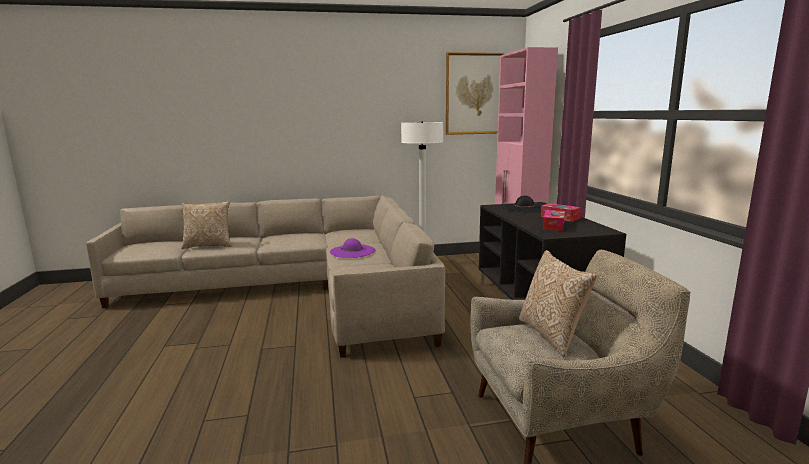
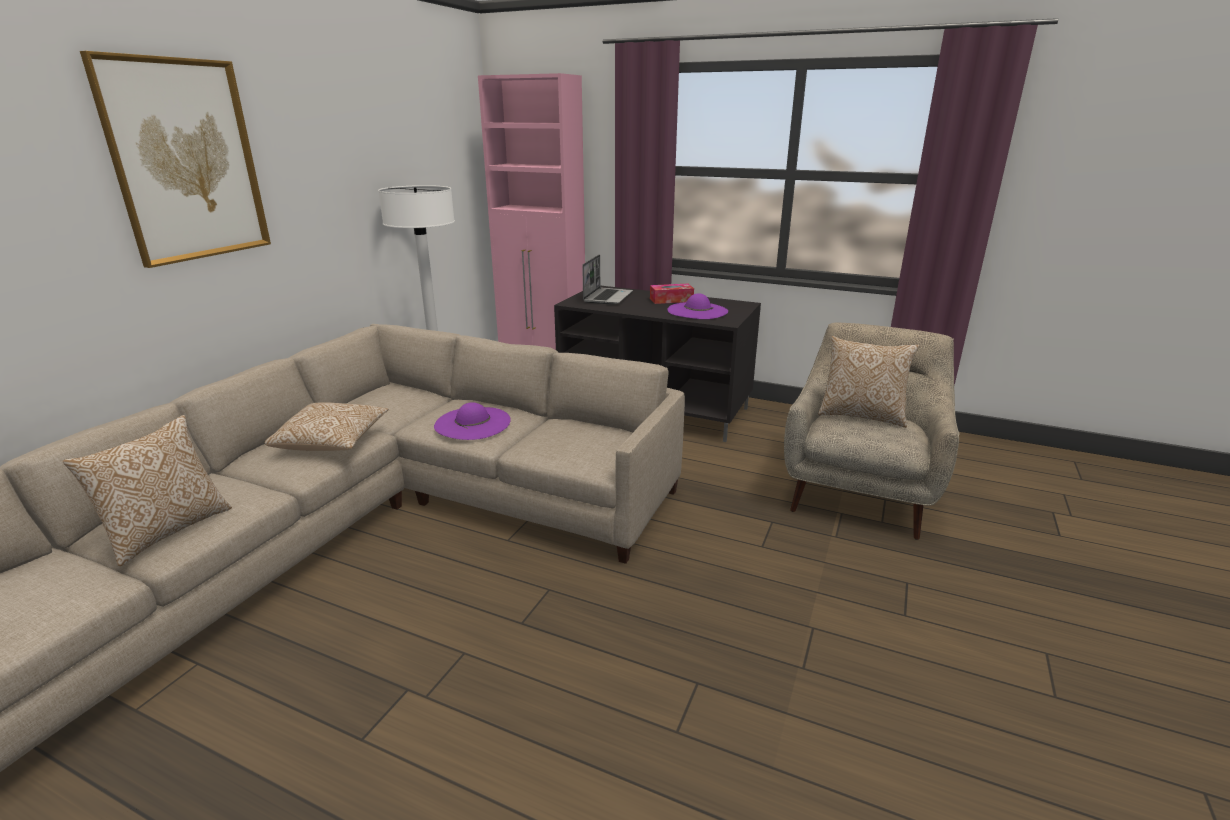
camera: 55 degrees left, 10 degrees up
(300, 240) = (332, 442): none -> pillow
(474, 94) = (442, 135): picture -> picture (186, 161)
(524, 208) = (607, 297): black hat -> laptop
(553, 226) = (697, 311): tissue box -> purple hat

